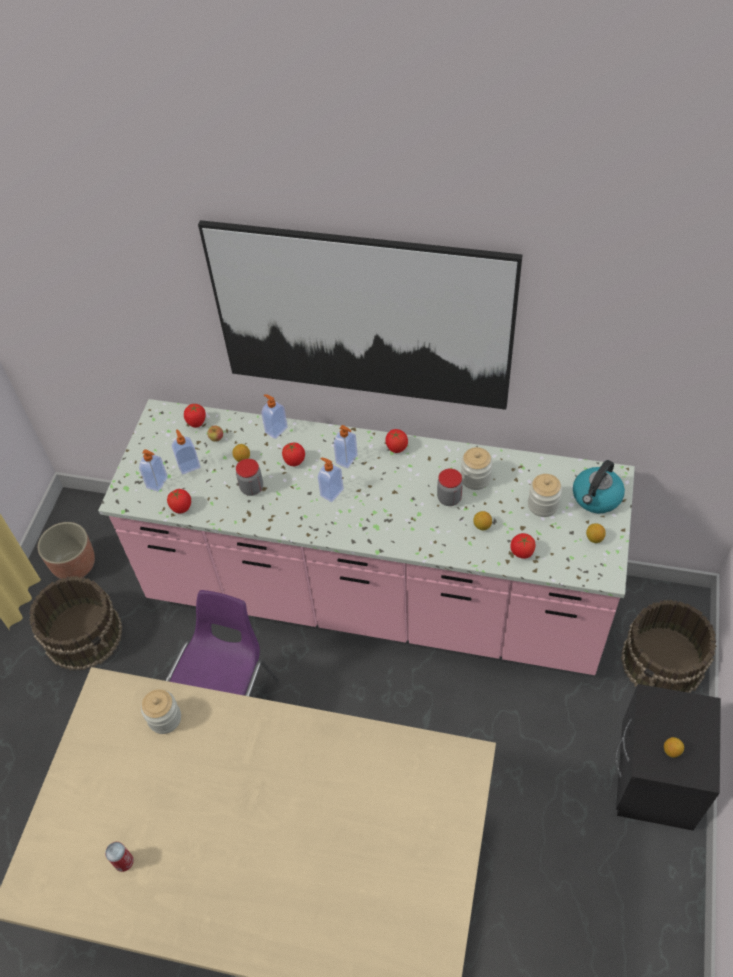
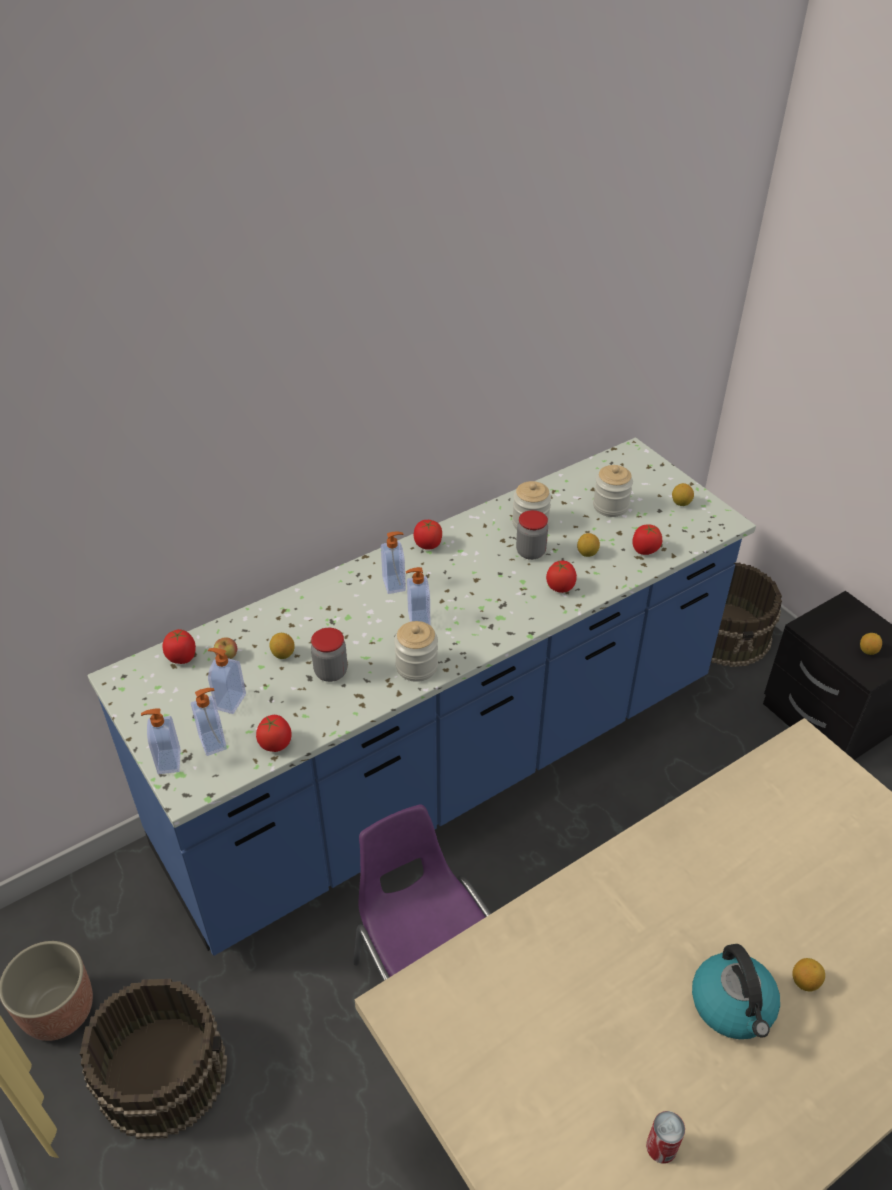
camera: 50 degrees left, 10 degrees down
(165, 718) = (508, 968): jar -> jar (416, 666)
(276, 430) = (284, 607): soap dispenser -> soap dispenser (168, 761)
(285, 869) = (805, 981): none -> lemon
(294, 461) = (343, 619): tomato -> tomato (560, 587)
(362, 318) = (364, 381): picture -> none
(375, 596) = (446, 766): pink counter -> blue counter
(596, 497) = (641, 475): kettle -> kettle (733, 1006)

